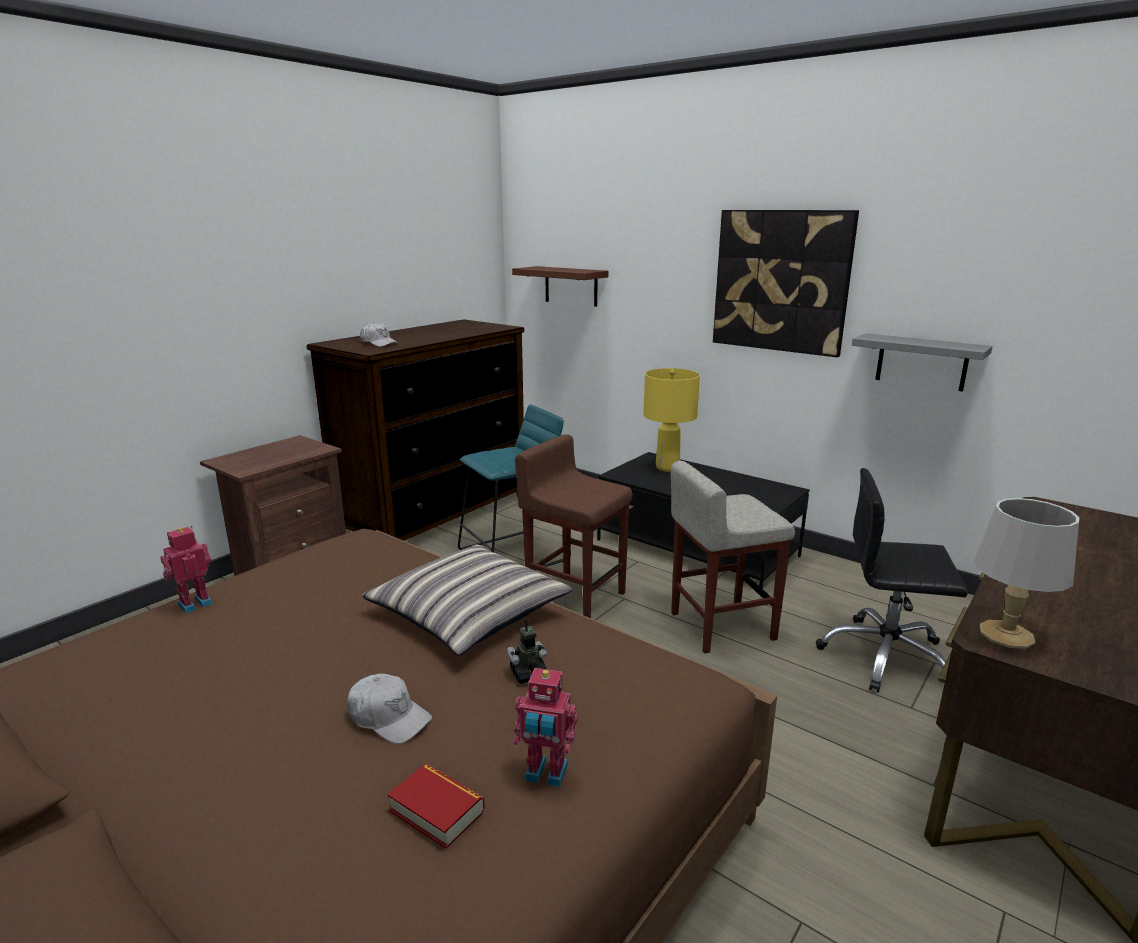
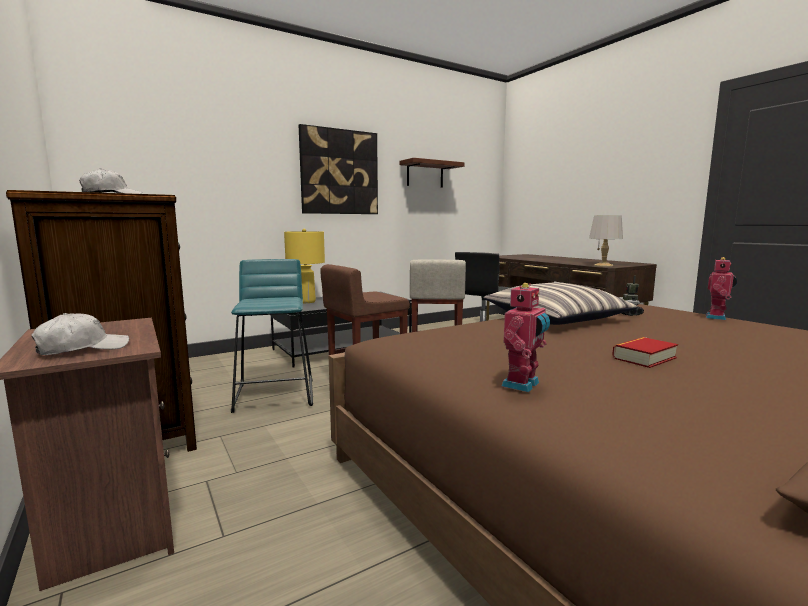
camera: 70 degrees left, 10 degrees down
(194, 603) = (523, 385): toy robot -> toy robot turned 120 degrees counterclockwise
(388, 718) = (693, 333): white cap -> white cap (82, 349)
(437, 811) = (768, 330): book -> book (644, 358)
(571, 286) = (156, 176): brown shelf -> brown shelf (425, 174)
(921, 362) = (411, 212): grey shelf -> none

